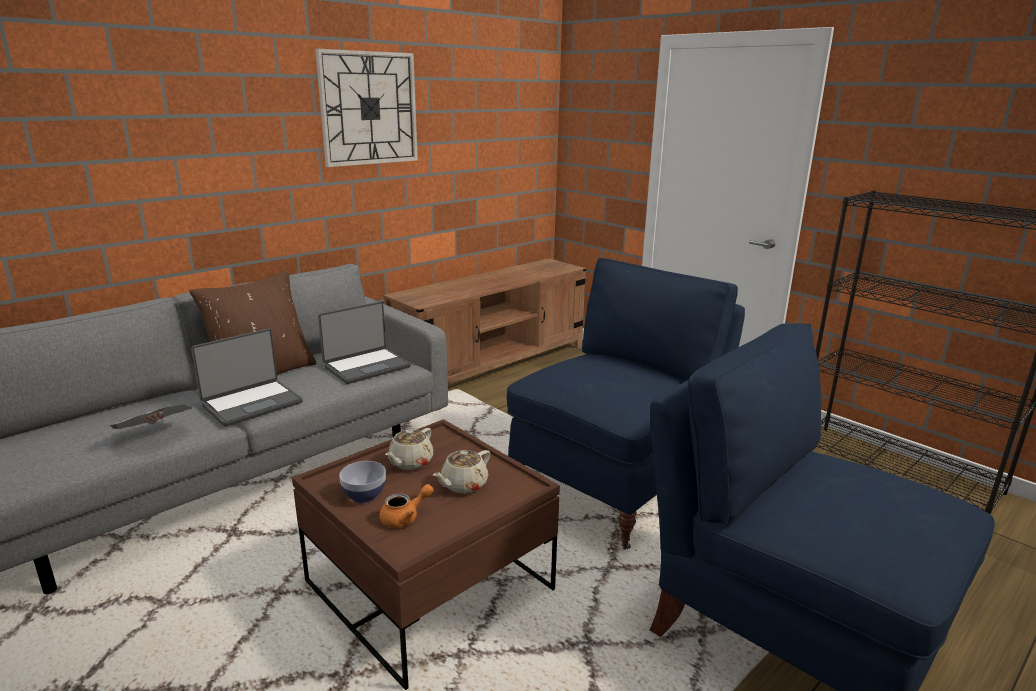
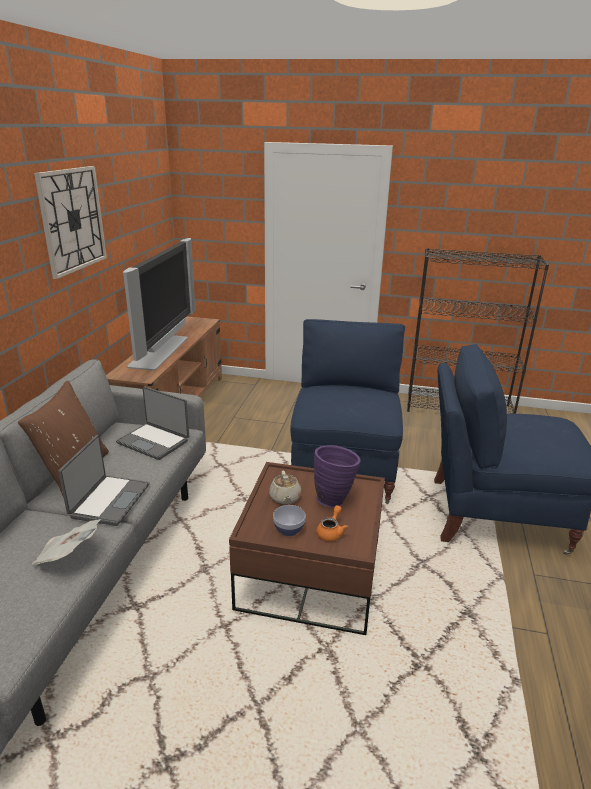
camera: 35 degrees left, 5 degrees up
(366, 366) = (154, 441): laptop -> laptop turned 105 degrees clockwise
(463, 485) = (334, 499): beige teapot -> purple vase
(474, 285) = (161, 352): none -> television

